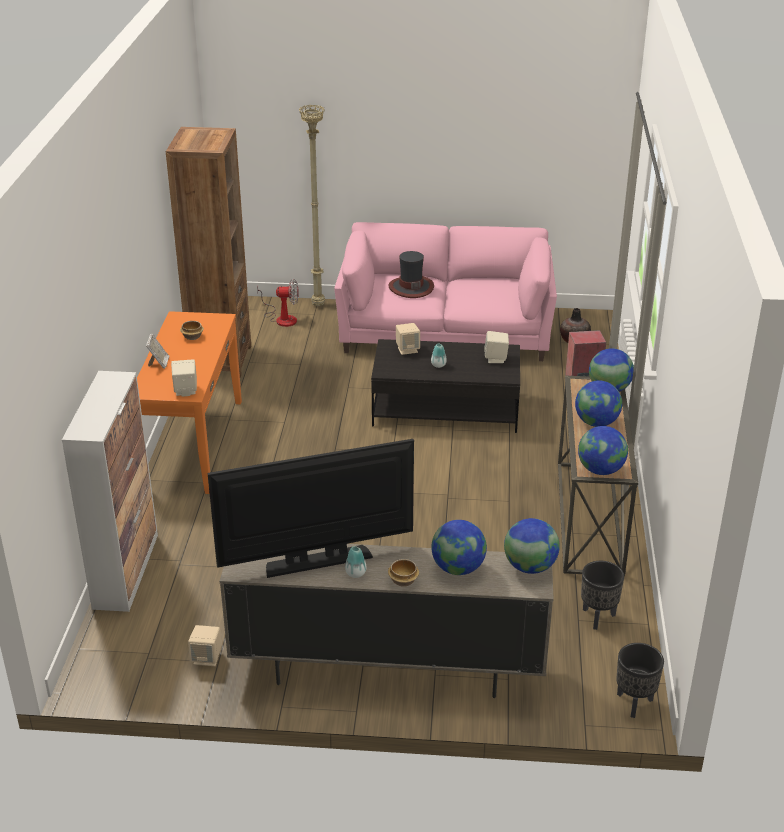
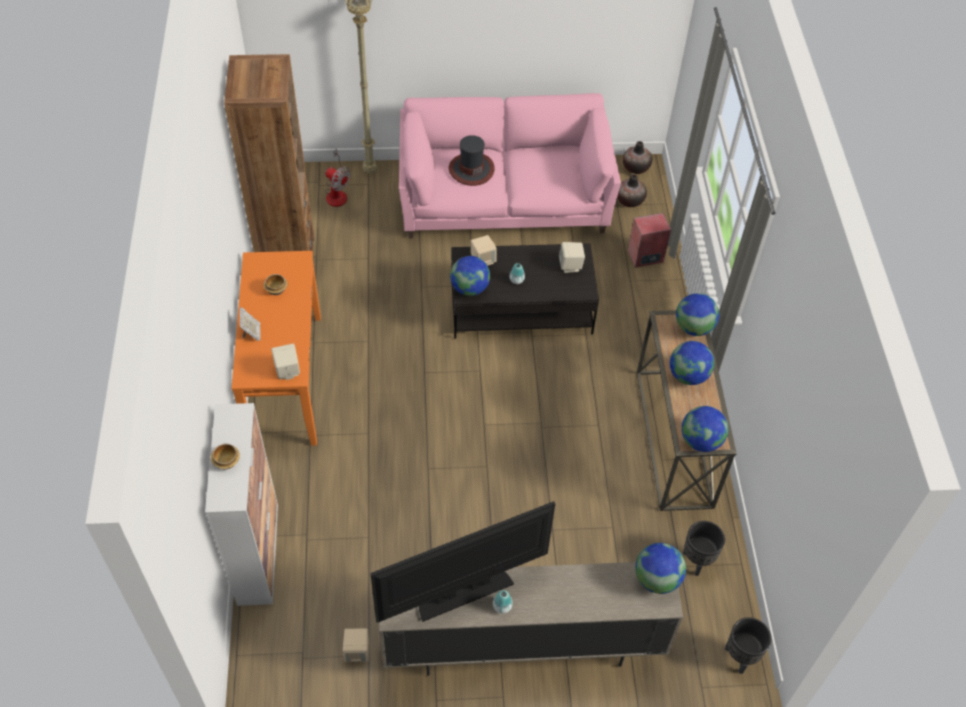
camera: 10 degrees left, 20 degrees up
(282, 318) = (337, 193): fan -> fan turned 45 degrees clockwise
(403, 580) = (546, 610): bowl -> bowl (226, 461)
(458, 568) = (593, 588): globe -> globe (469, 288)
(584, 318) = (635, 168): none -> vase

